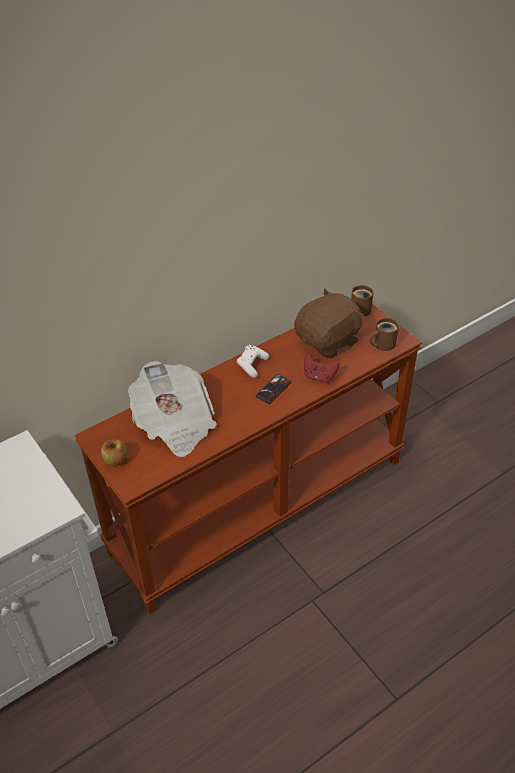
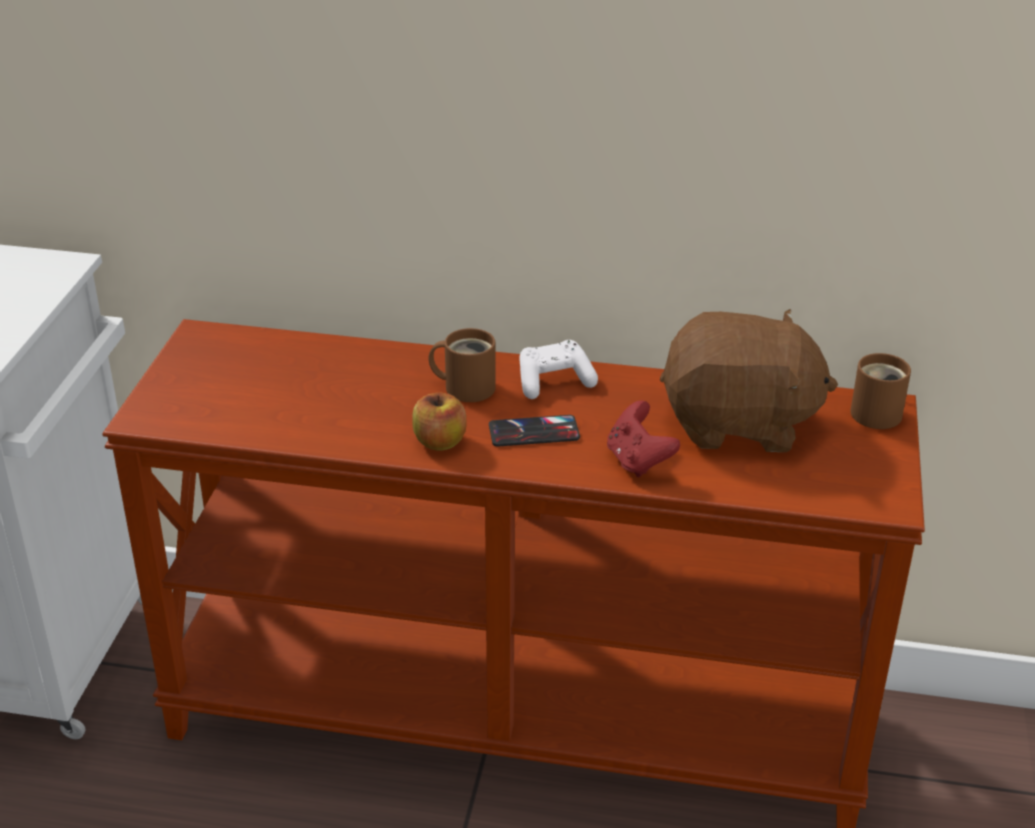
camera: 45 degrees right, 10 degrees down
(116, 460) = (176, 377): apple -> apple (440, 442)
(174, 424) = (319, 385): newspaper -> none
(382, 344) = (835, 484): brown mug -> brown mug (466, 386)

